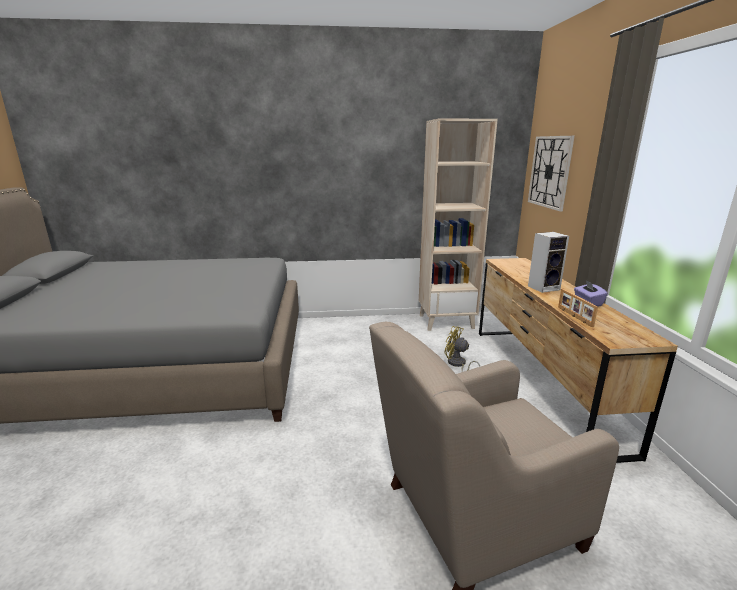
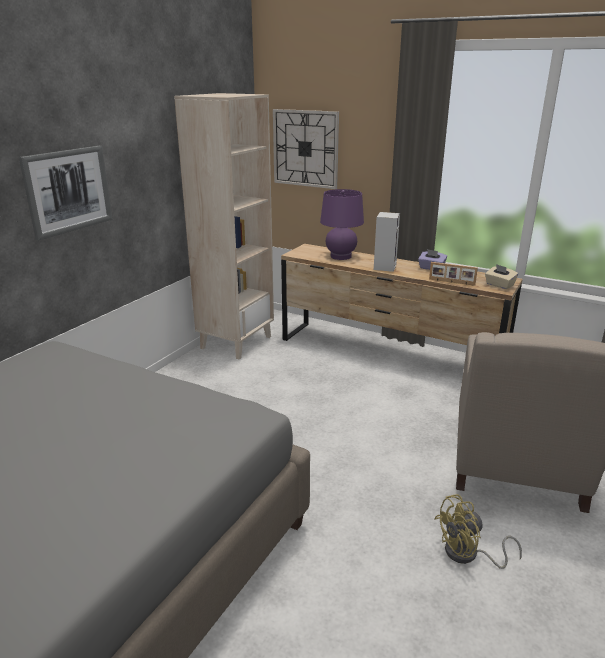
camera: 55 degrees left, 5 degrees up
(323, 175) = (68, 191): none -> picture
(458, 364) = (320, 375): yellow fan -> yellow fan (468, 555)
(528, 271) = (341, 256): none -> purple table lamp
(623, 337) = (499, 285): none -> beige tissue box

